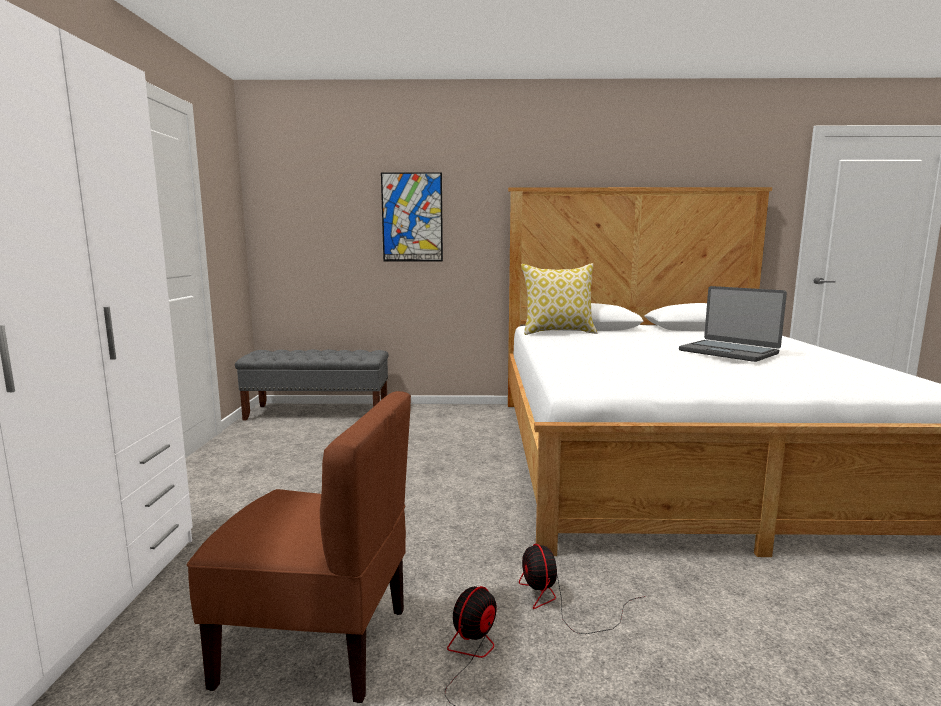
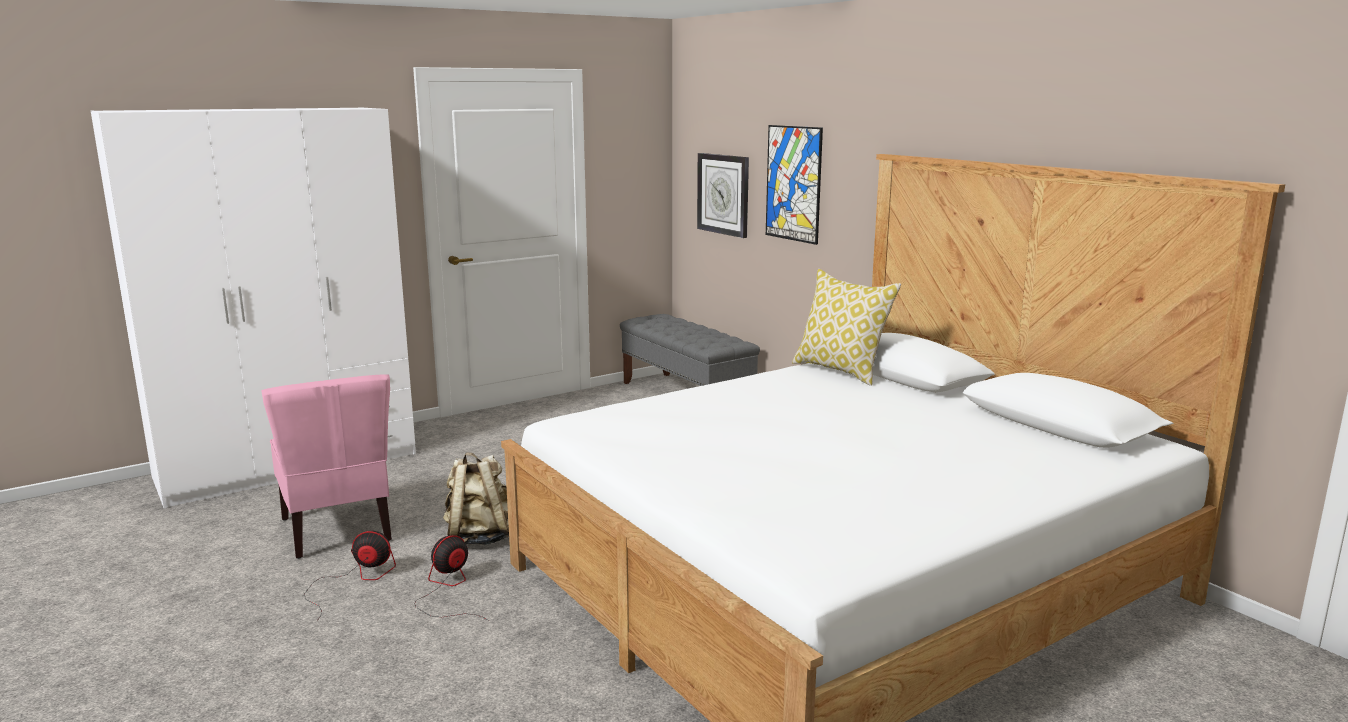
camera: 55 degrees right, 5 degrees up
(317, 644) = (339, 529): brown chair -> pink chair
(324, 234) = (723, 194): none -> wall clock
(461, 556) = (480, 537): none -> beige backpack
(728, 352) = (849, 453): laptop -> none

